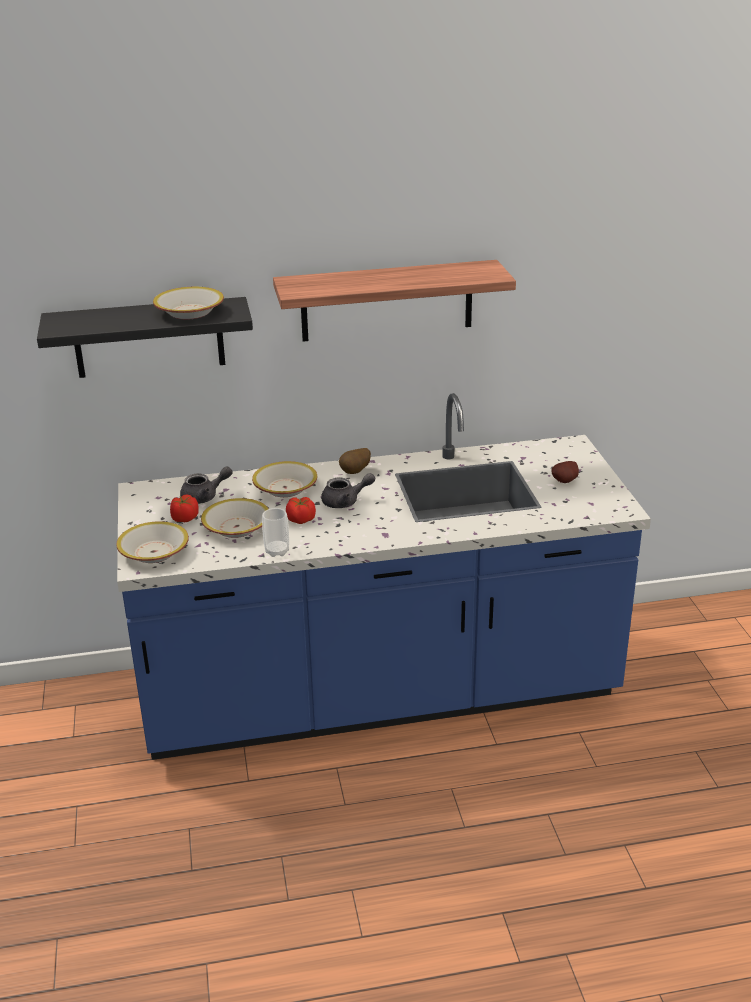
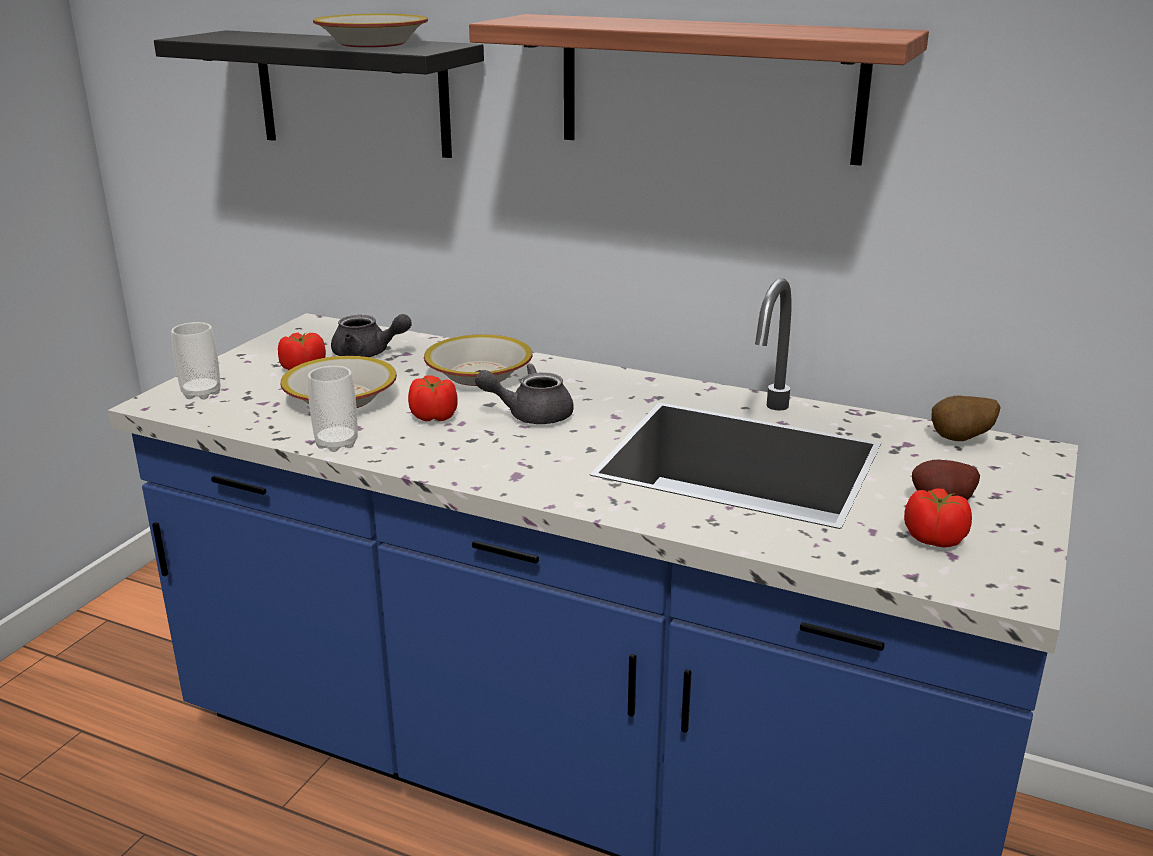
camera: 35 degrees right, 5 degrees down
(153, 552) = (201, 393): bowl -> cup
(345, 502) = (530, 415): grey teapot -> grey teapot turned 150 degrees clockwise
(355, 472) = (604, 384): potato -> potato (961, 441)
(578, 498) = (933, 538): none -> tomato

